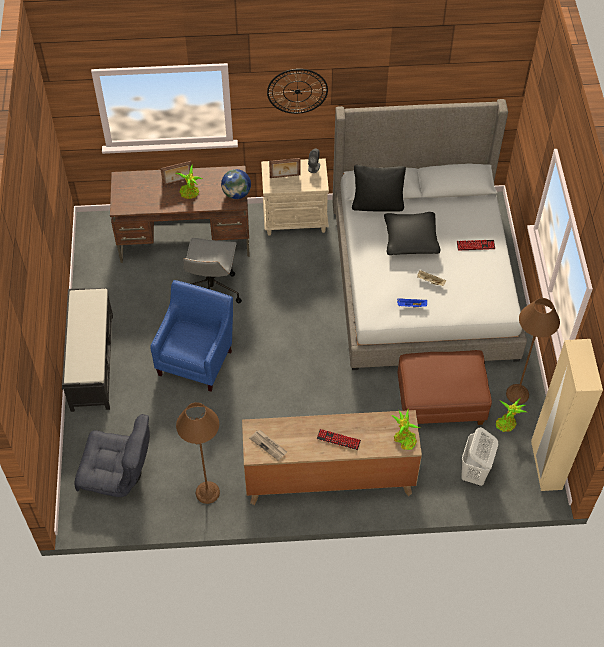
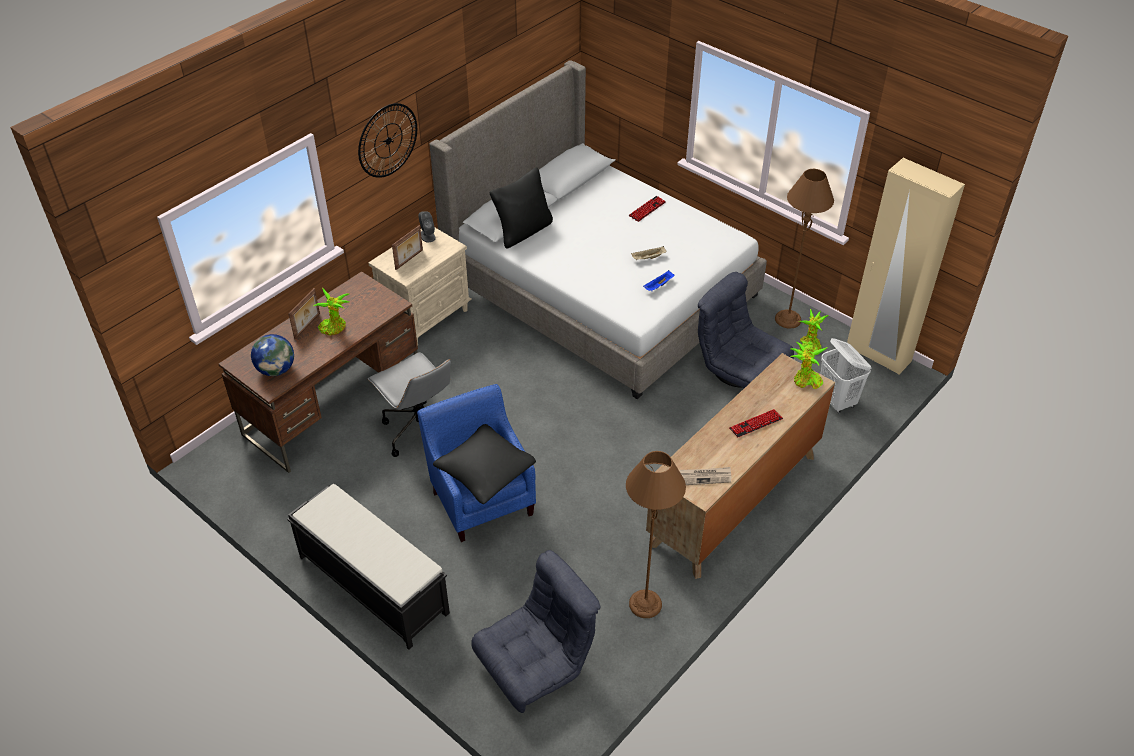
camera: 45 degrees left, 10 degrees down
(236, 193) = (384, 298): globe -> globe (276, 369)
(410, 239) = (588, 238): black pillow -> black pillow (485, 471)
(440, 402) = (740, 369): brown ottoman -> grey armchair

